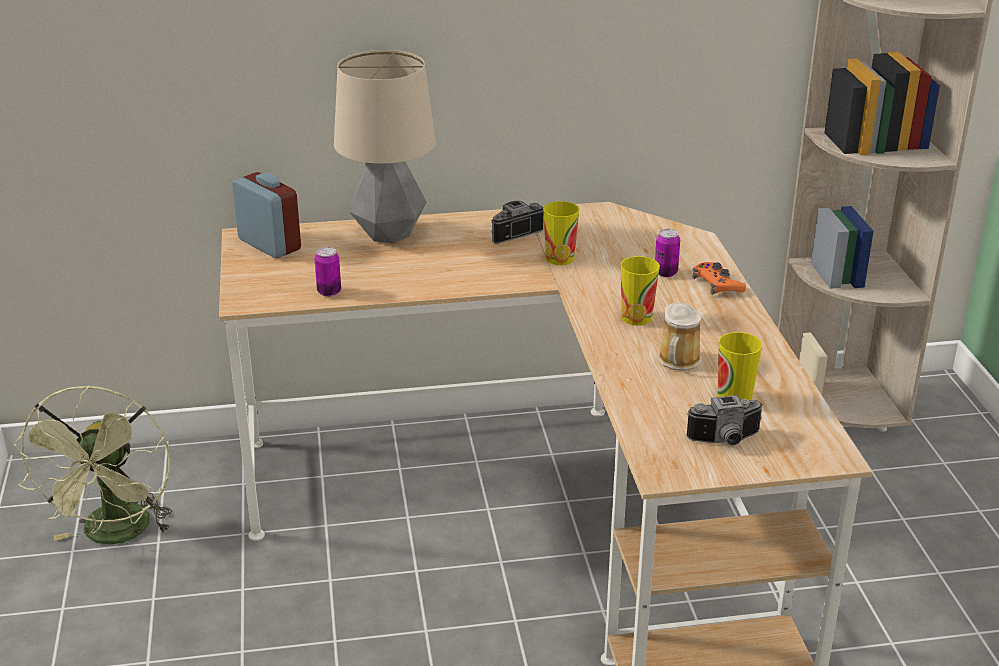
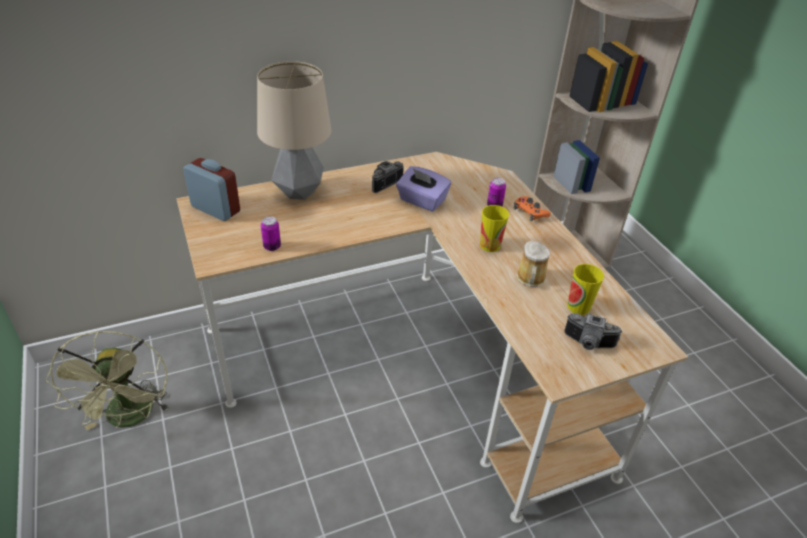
camera: 15 degrees left, 10 degrees up
(560, 258) = (422, 201): cup -> purple tissue box
(726, 441) = (588, 344): camera -> camera turned 45 degrees clockwise

